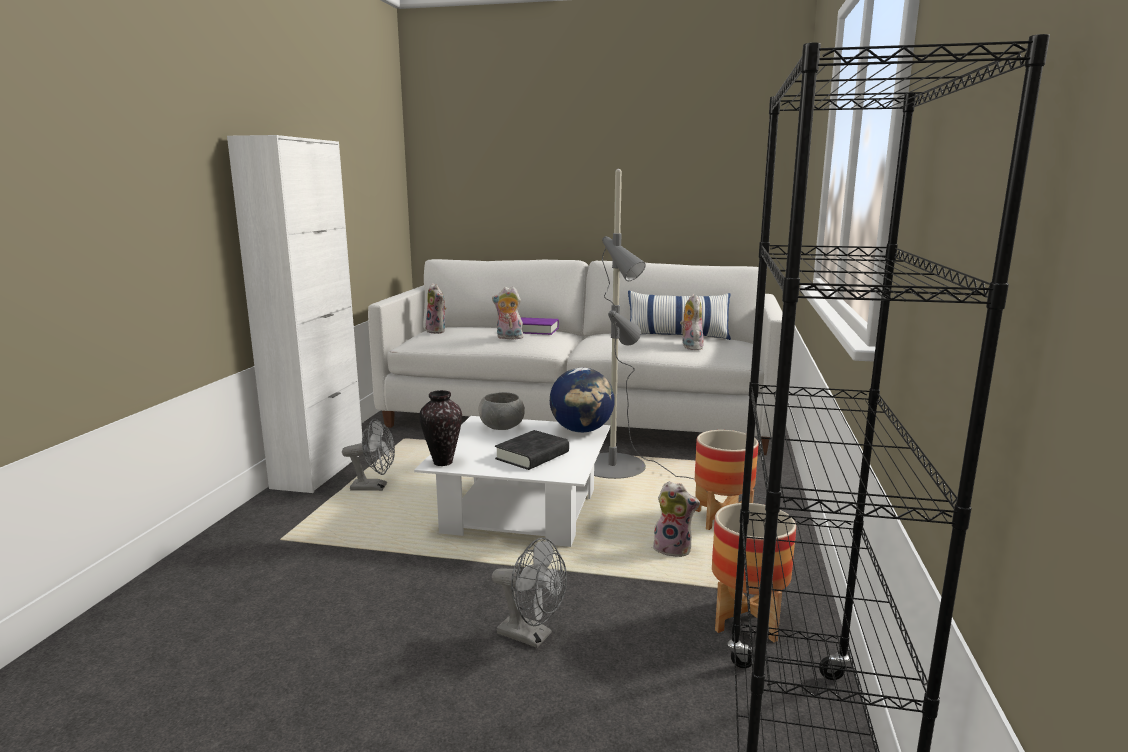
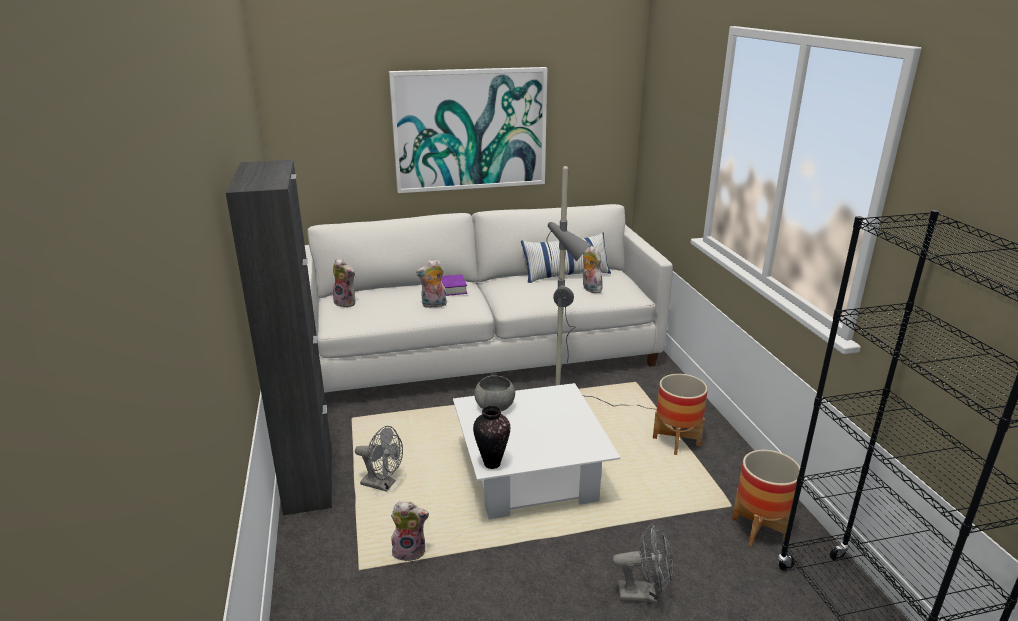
camera: 25 degrees left, 10 degrees up
(319, 470) = (308, 478): white cabinet -> black cabinet
(375, 487) = (383, 484): grey fan -> grey fan turned 45 degrees clockwise
(532, 456) = (553, 436): black book -> none
(582, 430) = (561, 395): globe -> none
(601, 177) = (470, 129): none -> picture
(673, 550) = (668, 481): plush toy -> plush toy (410, 551)

